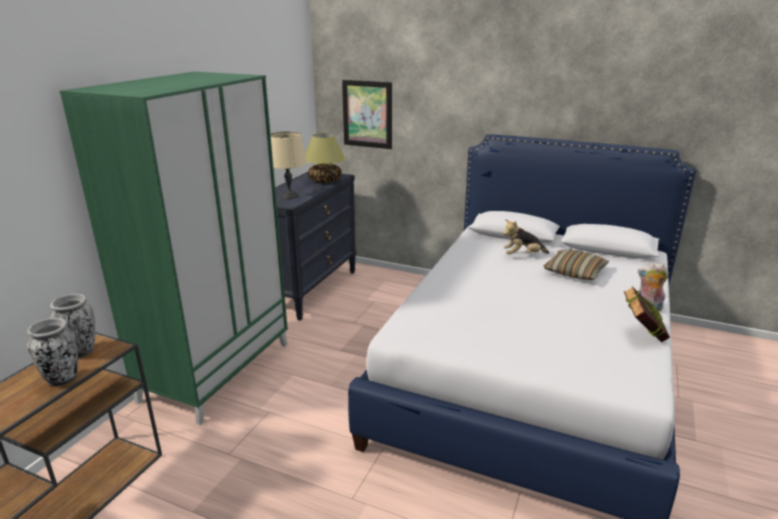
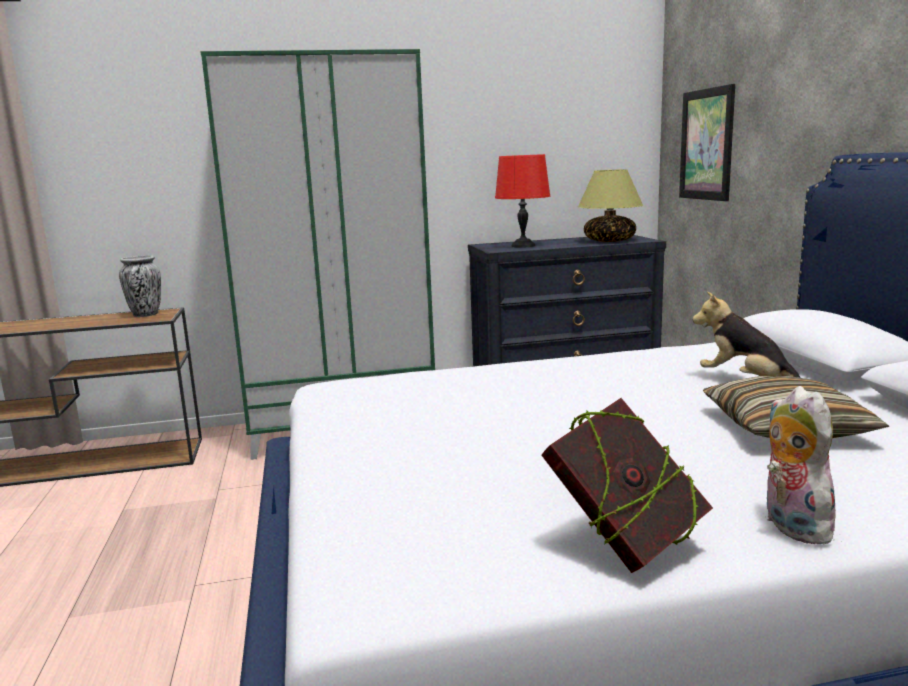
camera: 55 degrees right, 10 degrees down
(62, 380) = (95, 323): vase -> none
(289, 196) = (522, 246): beige table lamp -> red table lamp

